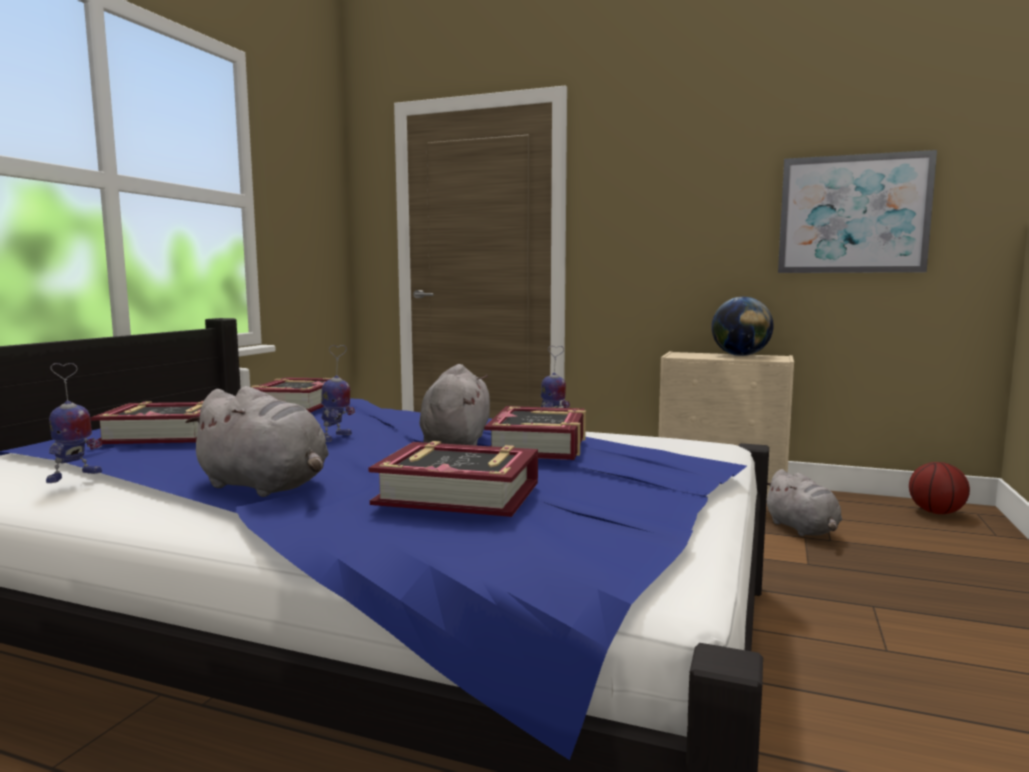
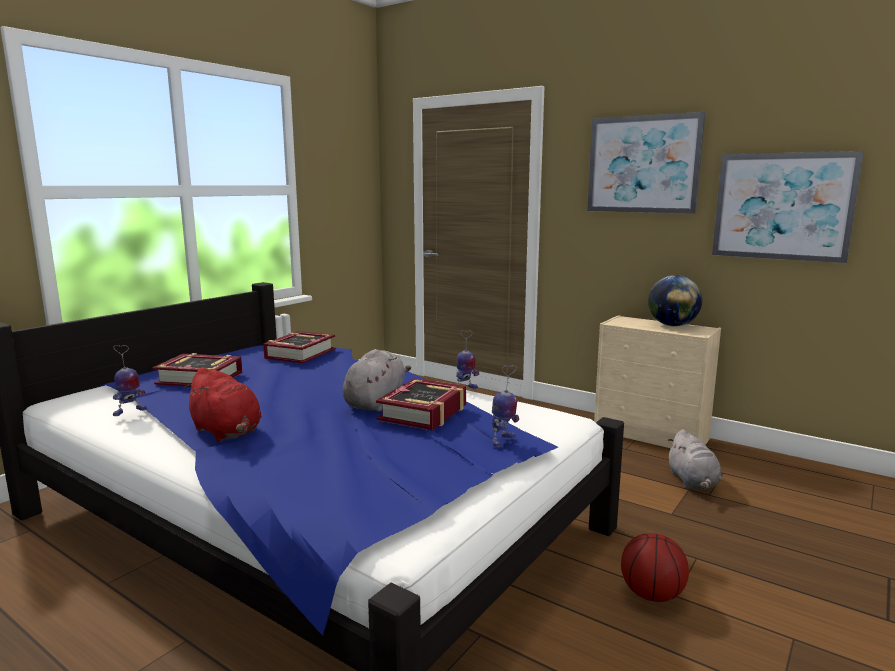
camera: 15 degrees right, 5 degrees up
(266, 486) = (227, 432): grey plush toy -> red plush toy
(336, 437) = (301, 390): toy robot -> toy robot (502, 441)
(458, 493) = (329, 453): book -> none
(692, 174) = (643, 164): none -> picture
(936, 512) = (833, 479): basketball -> basketball (652, 595)

